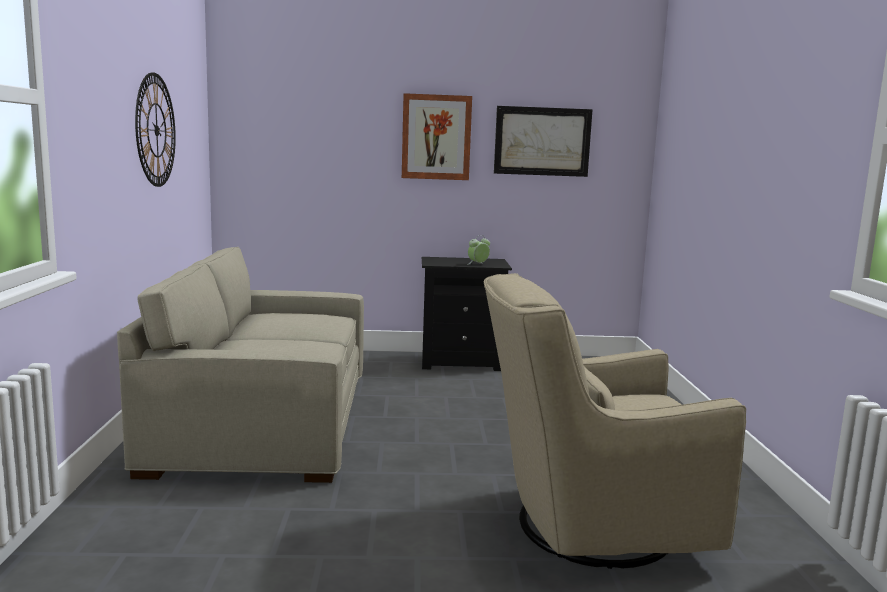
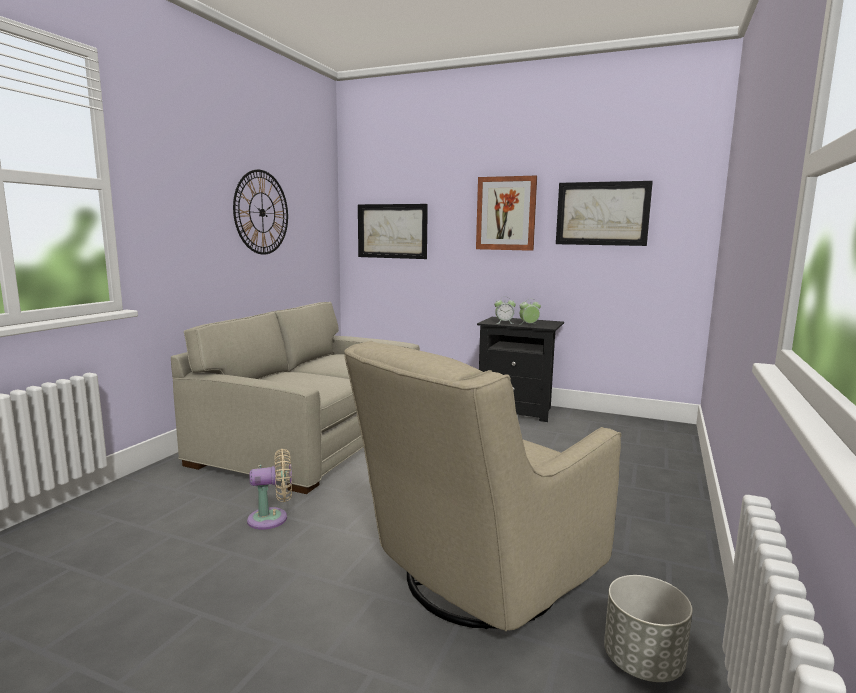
camera: 25 degrees right, 0 degrees up
(289, 154) = (392, 231): none -> picture
(324, 514) = (272, 518): none -> beige fan
(449, 263) = (504, 323): none -> alarm clock
(587, 526) = (475, 581): beige armchair -> beige armchair turned 60 degrees counterclockwise
(765, 555) = (643, 662): none -> grey planter

